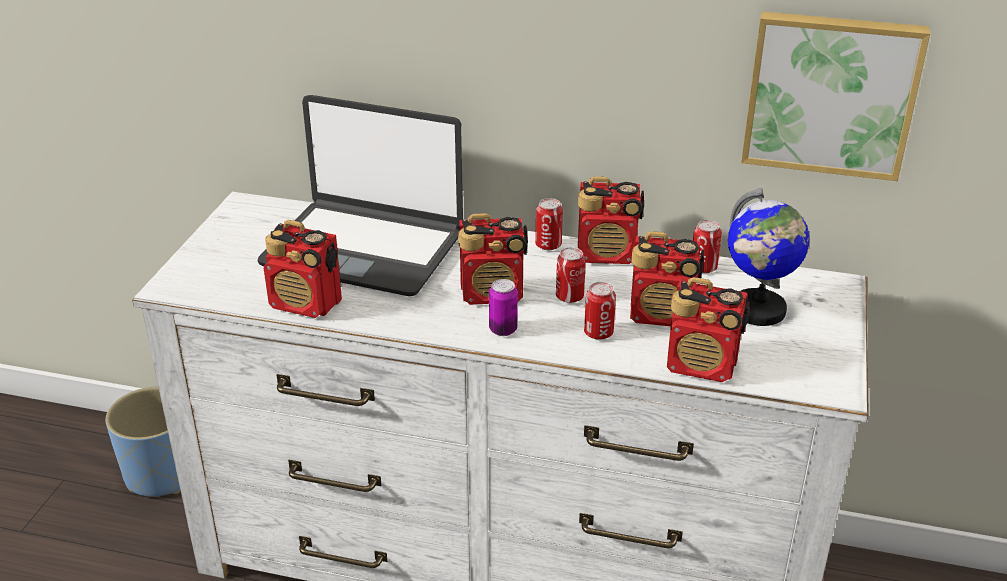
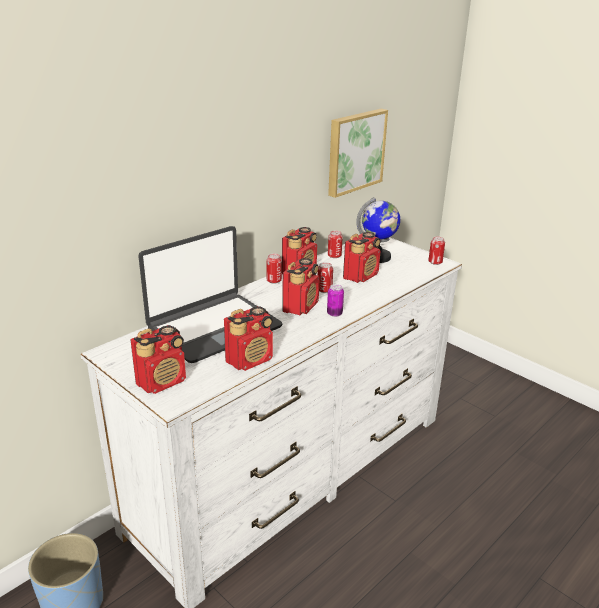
camera: 60 degrees left, 5 degrees down
(598, 333) = (360, 293): can -> can (435, 262)
(702, 366) = (406, 281): radio -> radio (162, 382)

